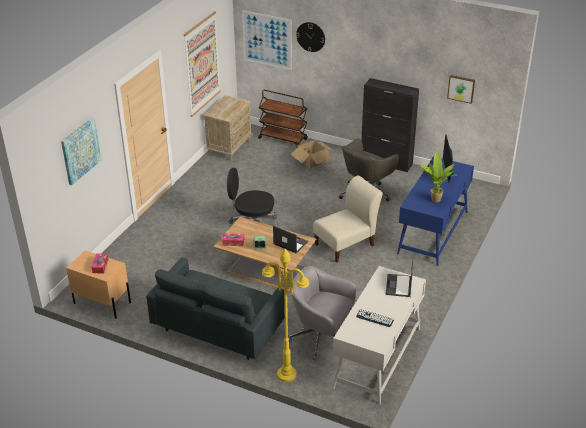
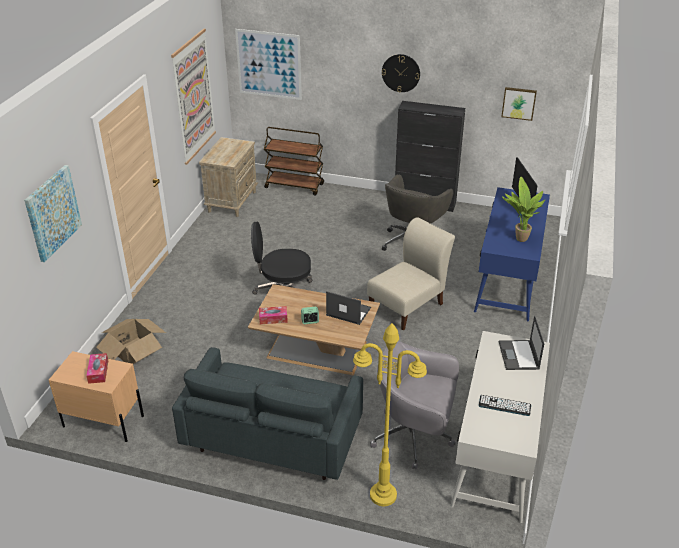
camera: 10 degrees left, 0 degrees up
(310, 36) = (325, 55): wall clock -> wall clock (401, 73)
(312, 161) = (336, 208): cardboard box -> cardboard box (133, 351)

